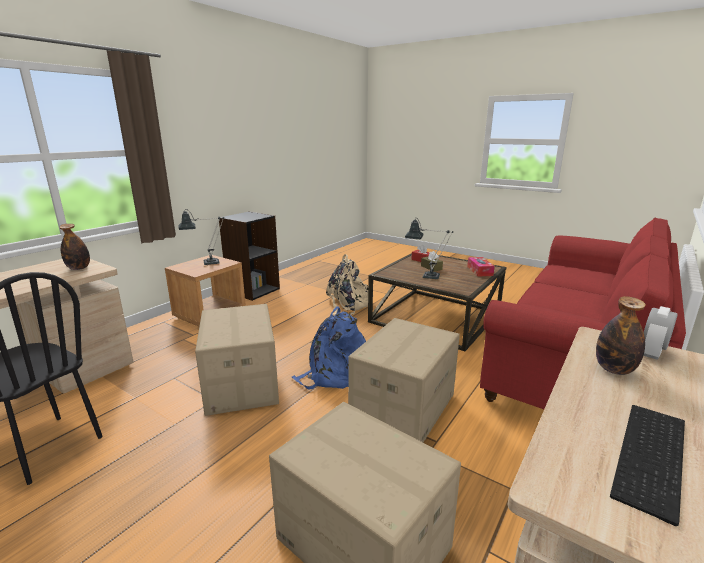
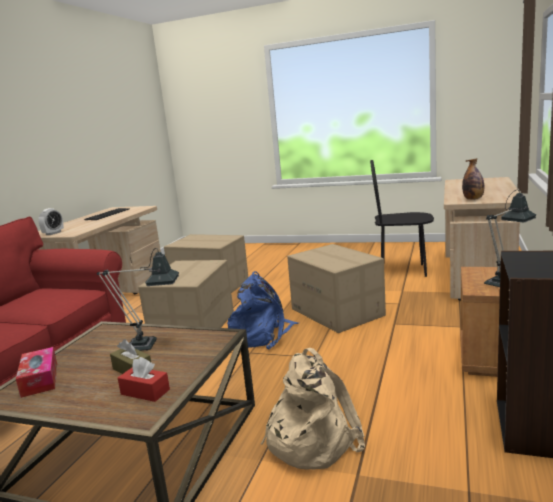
camera: 165 degrees right, 5 degrees down
(614, 369) = (86, 226): bottle -> none

